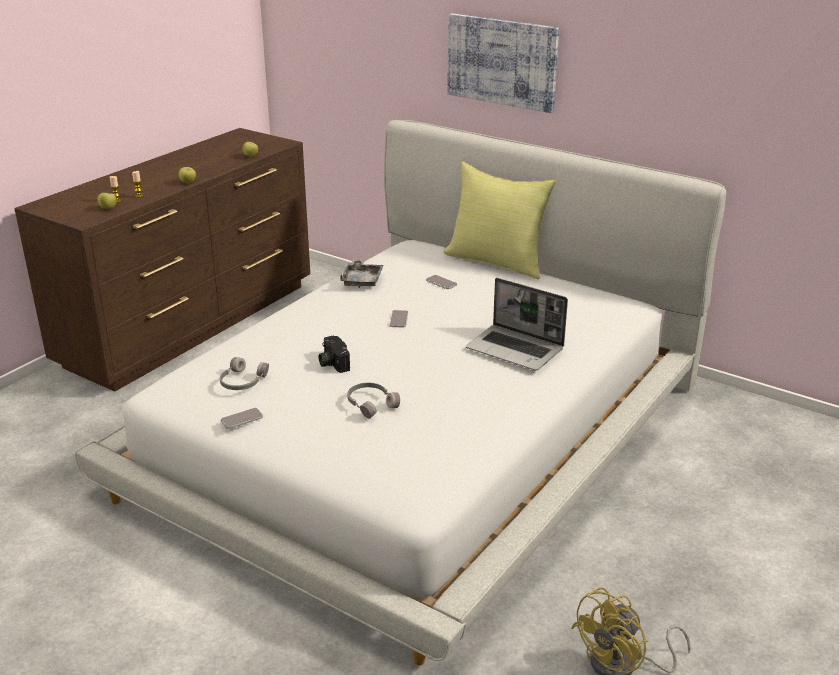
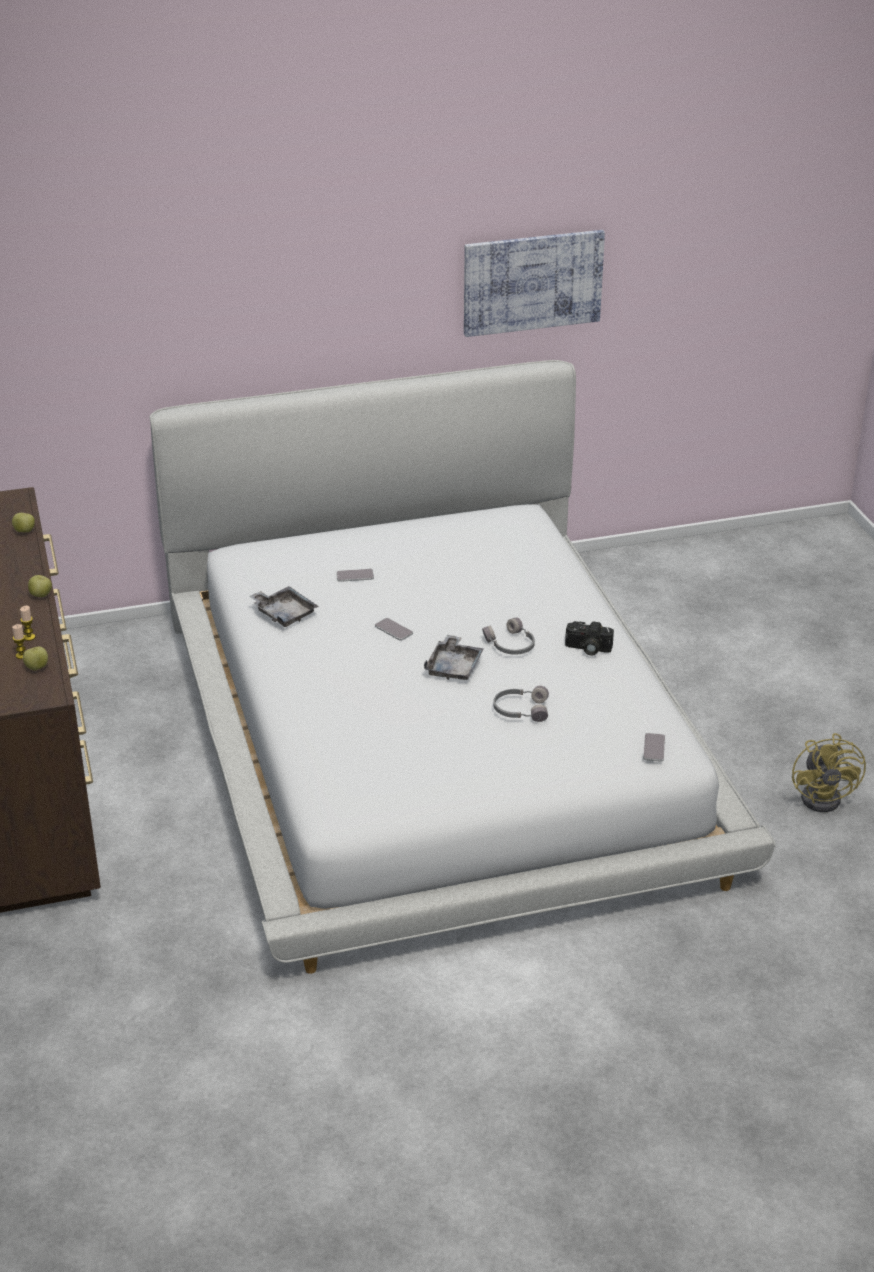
camera: 50 degrees left, 5 degrees up
(242, 382) = (390, 761): grey headphones -> grey headphones (510, 645)
(242, 419) = (455, 786): phone -> phone (654, 748)
(332, 363) = (423, 699): camera -> camera (587, 649)
(387, 357) = (454, 667): none -> grey tray
(497, 261) = (353, 529): yellow pillow -> none
(502, 62) = (279, 304): picture -> picture (532, 282)
(516, 349) = (528, 600): laptop -> none

